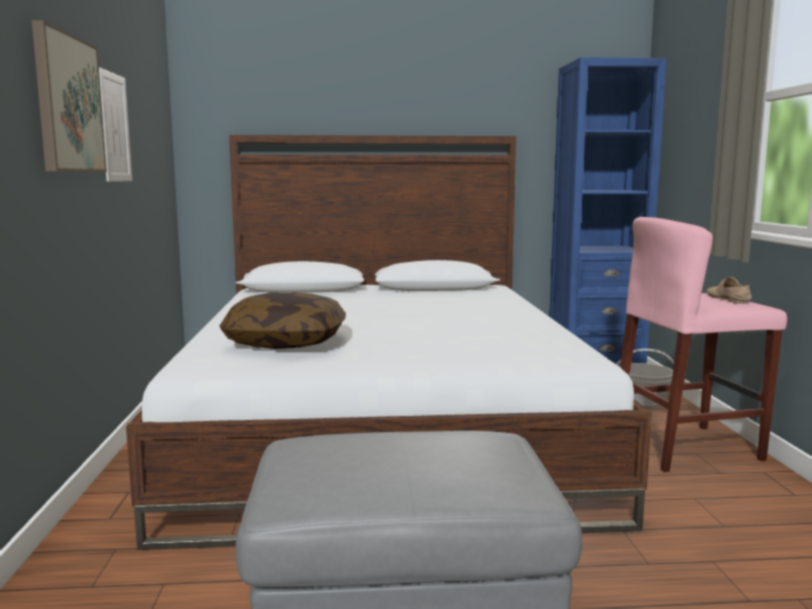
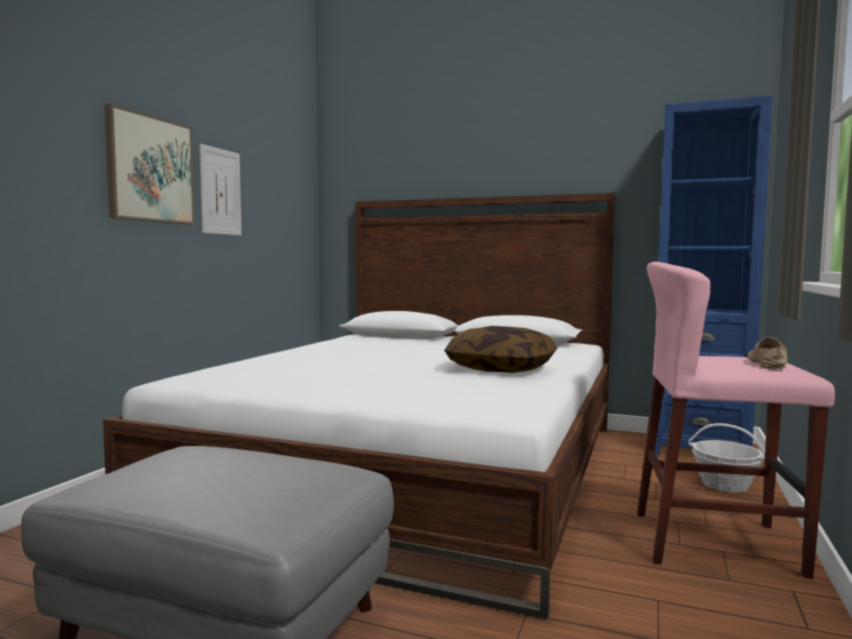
camera: 25 degrees right, 5 degrees down
(286, 342) = (279, 368): pillow -> pillow (501, 368)

